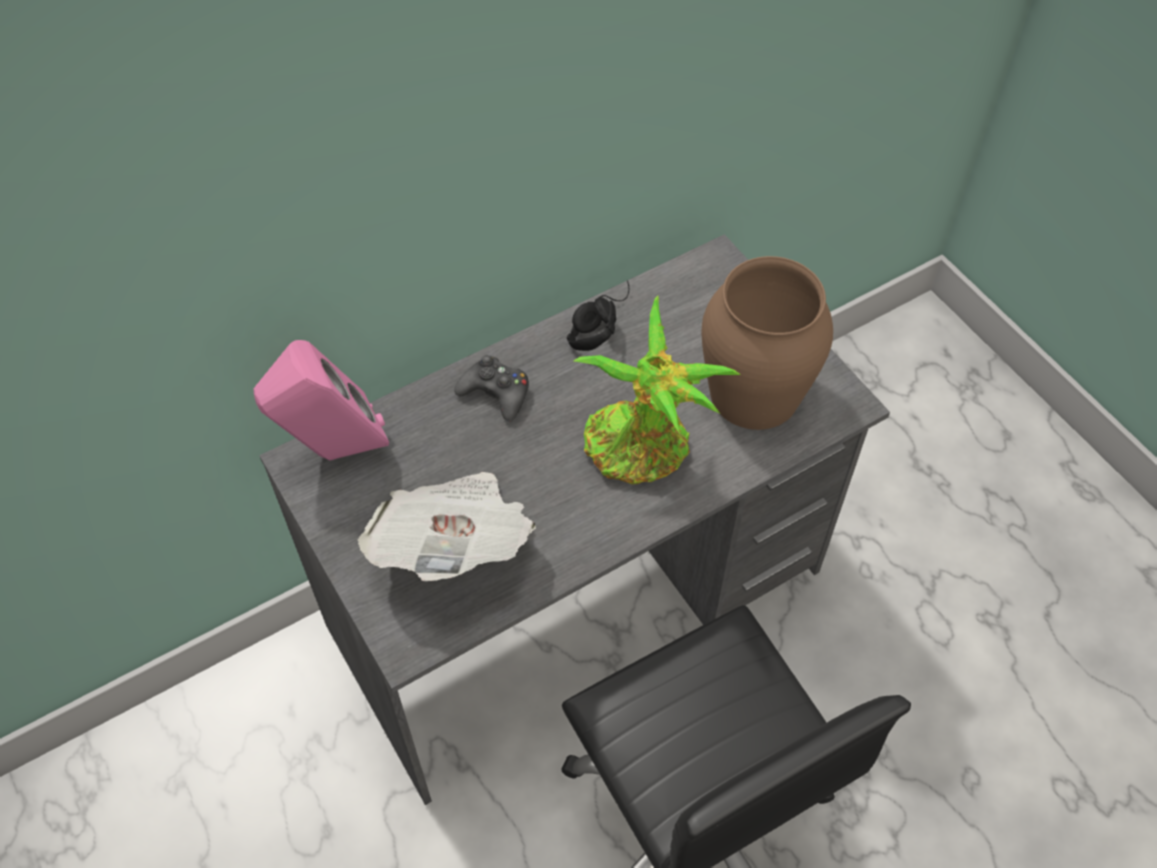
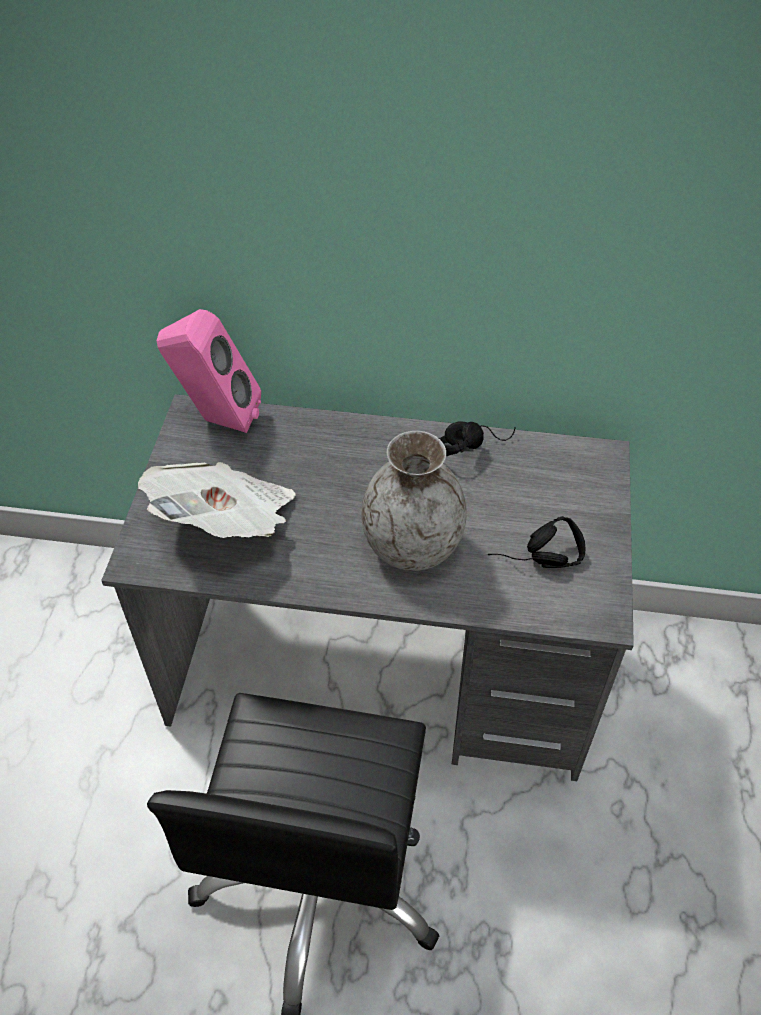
camera: 40 degrees right, 5 degrees down
(496, 393) = (352, 447): black game controller -> none
(643, 450) = (412, 546): potted plant -> grey vase
(755, 392) = (537, 562): brown vase -> black headphones

